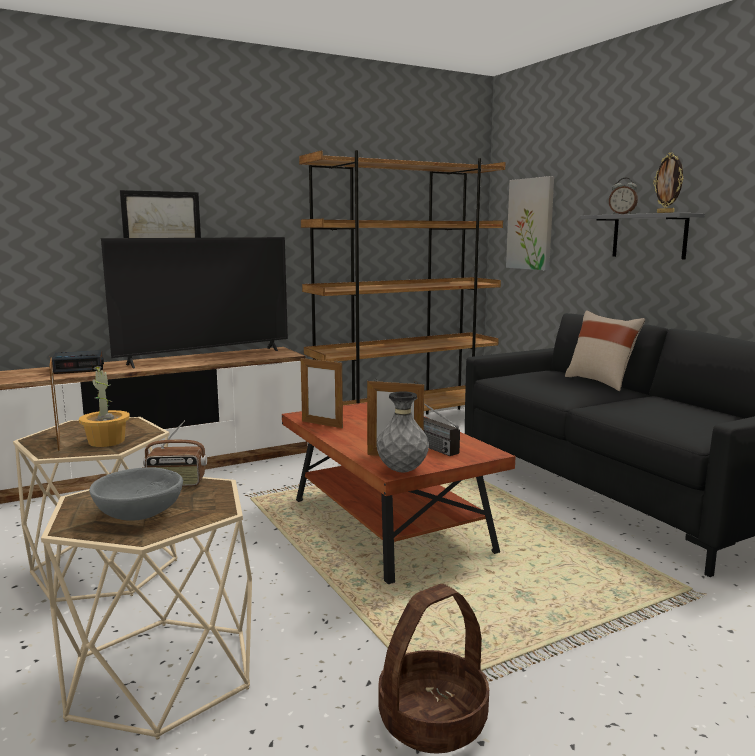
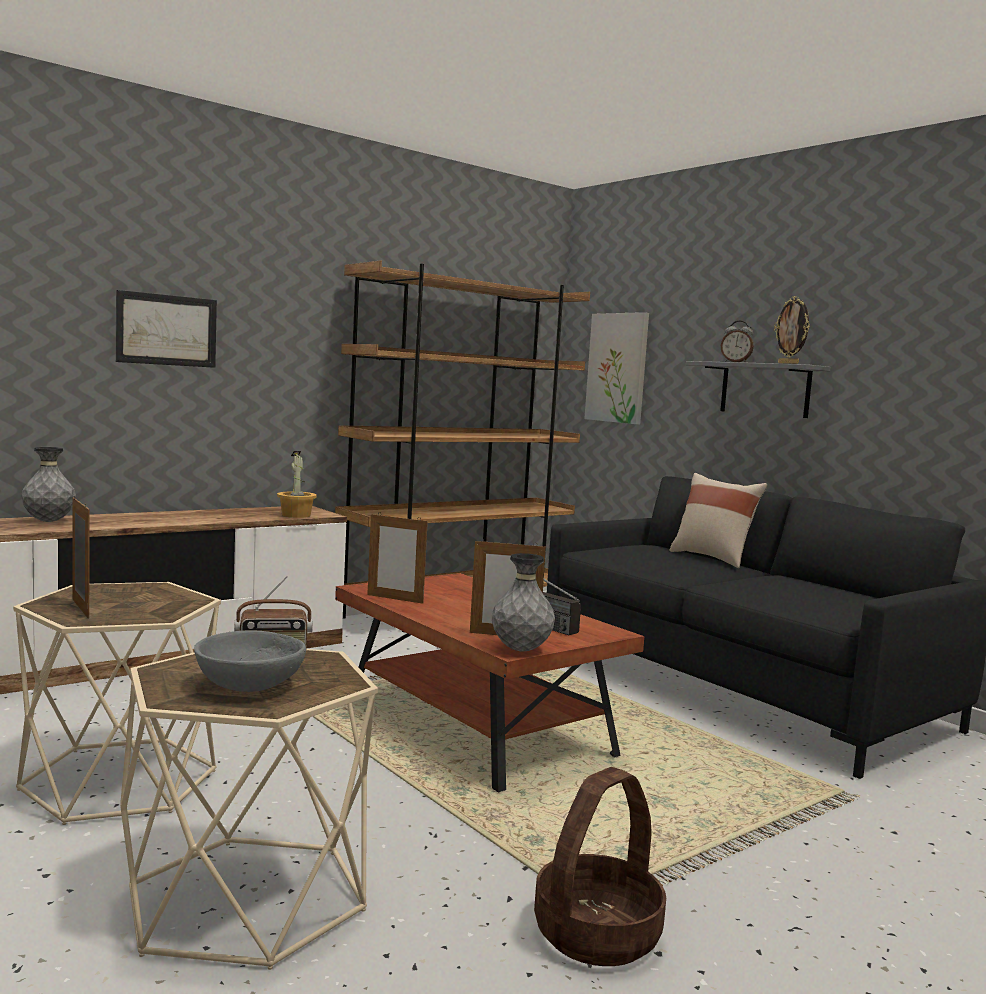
camera: 10 degrees left, 5 degrees down
(79, 368) = (49, 521): alarm clock -> grey vase
(106, 441) = (146, 609): potted plant -> potted plant (296, 515)
(206, 357) = (216, 514): television -> none

